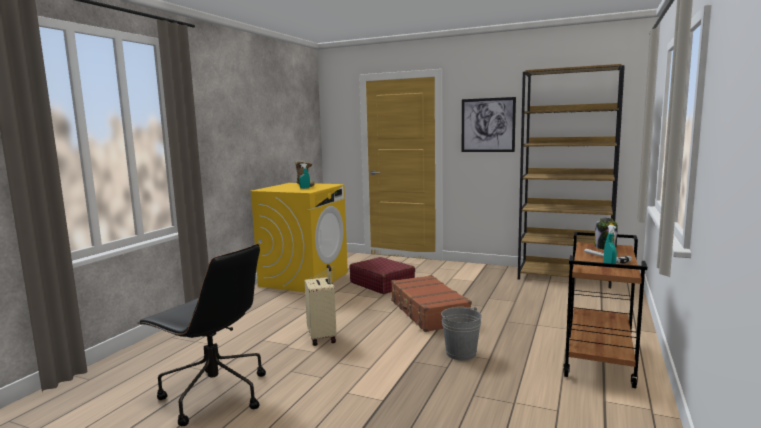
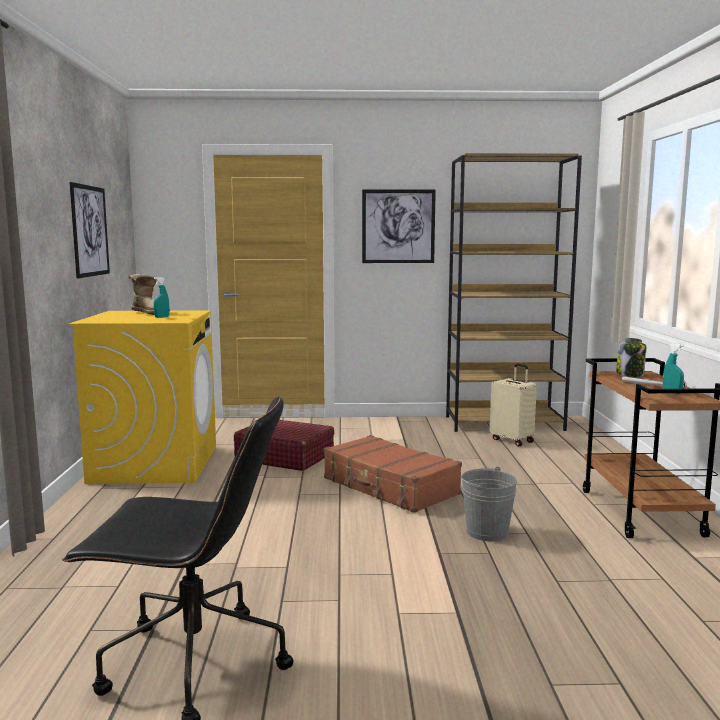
camera: 25 degrees left, 0 degrees up
(275, 134) = (90, 231): none -> picture
(323, 337) = (278, 544): beige suitcase -> beige suitcase (512, 440)

